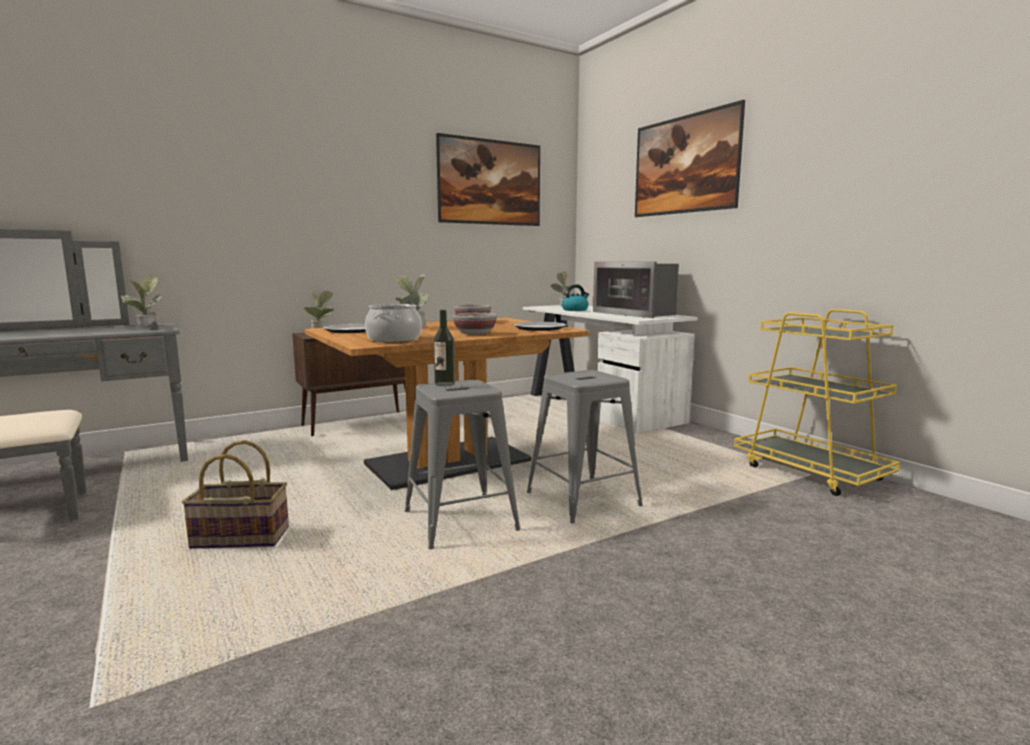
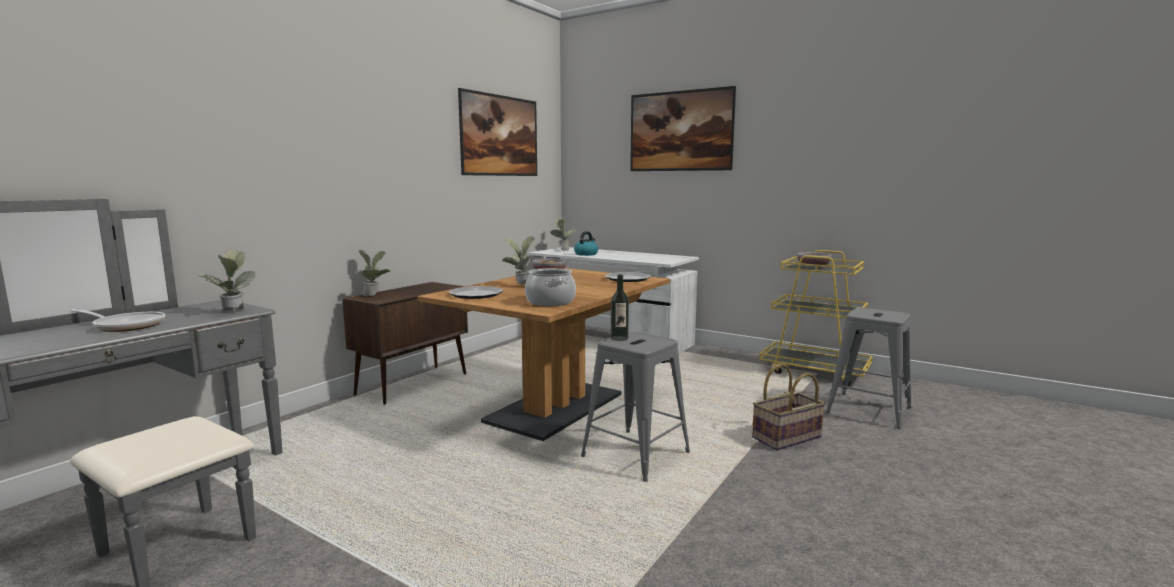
camera: 25 degrees left, 0 degrees up
(59, 332) = (126, 326): none -> frying pan
(239, 538) = (469, 512): basket -> basket (787, 438)
(474, 333) = (595, 289): bowl -> bowl (813, 267)
(583, 499) = (700, 419): grey stool -> grey stool (868, 409)
(636, 313) = (646, 256): microwave -> none

